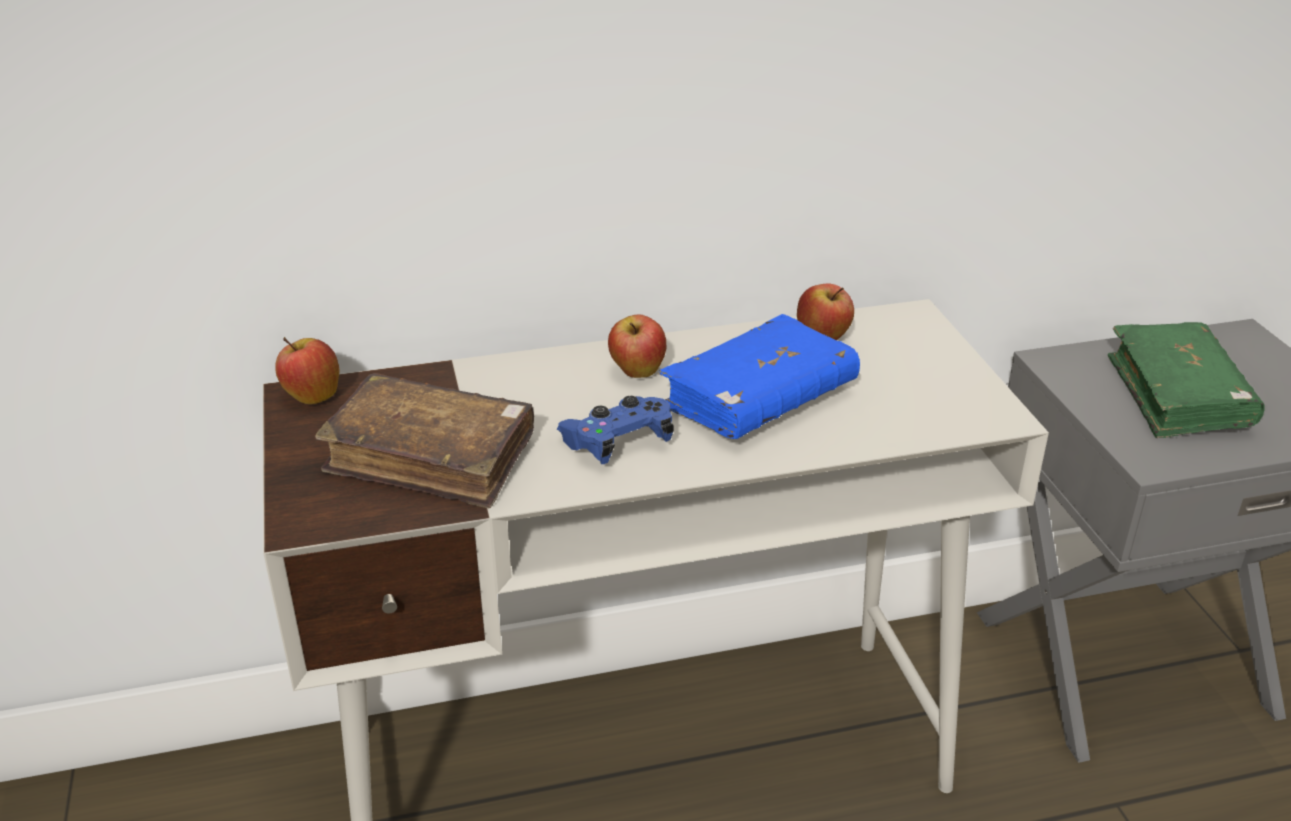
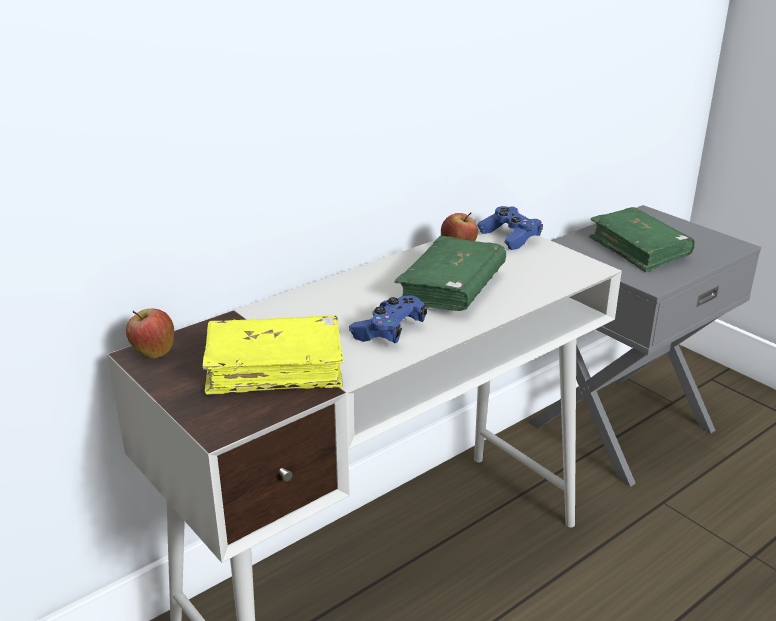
camera: 25 degrees left, 5 degrees down
(431, 457) = (275, 368): brown book -> yellow book
(637, 372) = (364, 290): apple -> none
(758, 399) = (451, 289): blue book -> green book
(918, 335) = (509, 237): none -> blue game controller

